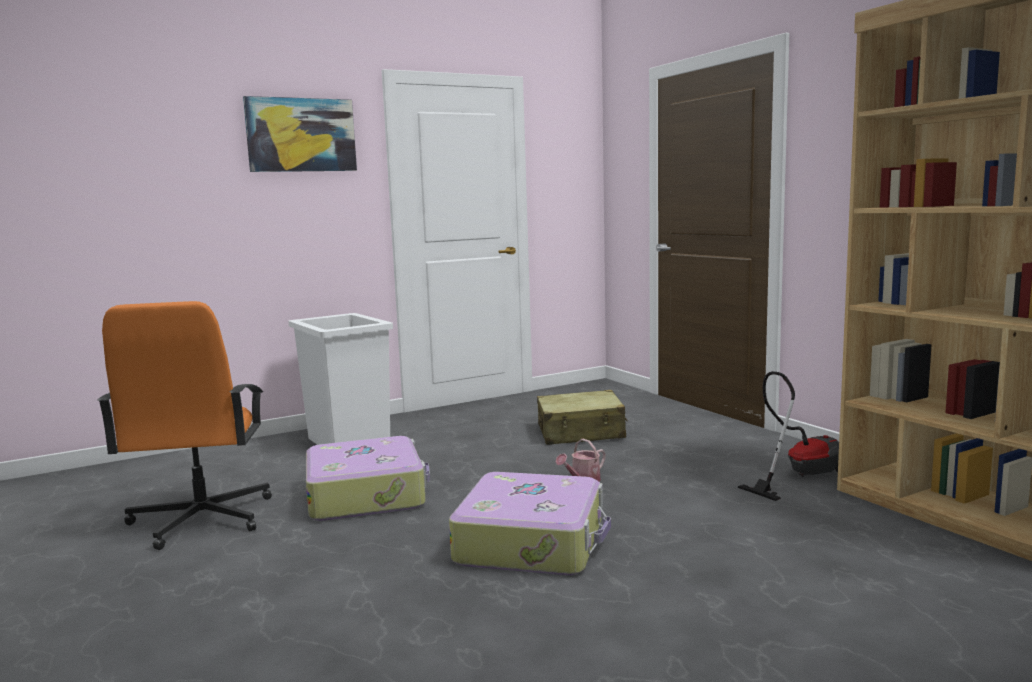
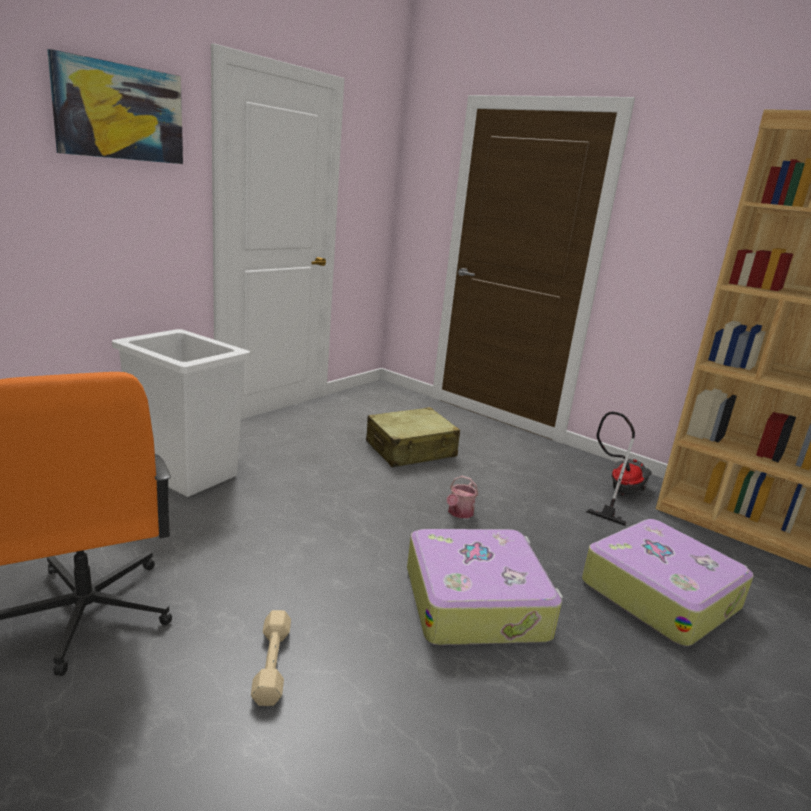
camera: 25 degrees left, 10 degrees up
(309, 561) = (272, 663): none -> beige dumbbell
(367, 495) = (263, 551): suitcase -> suitcase (660, 594)

